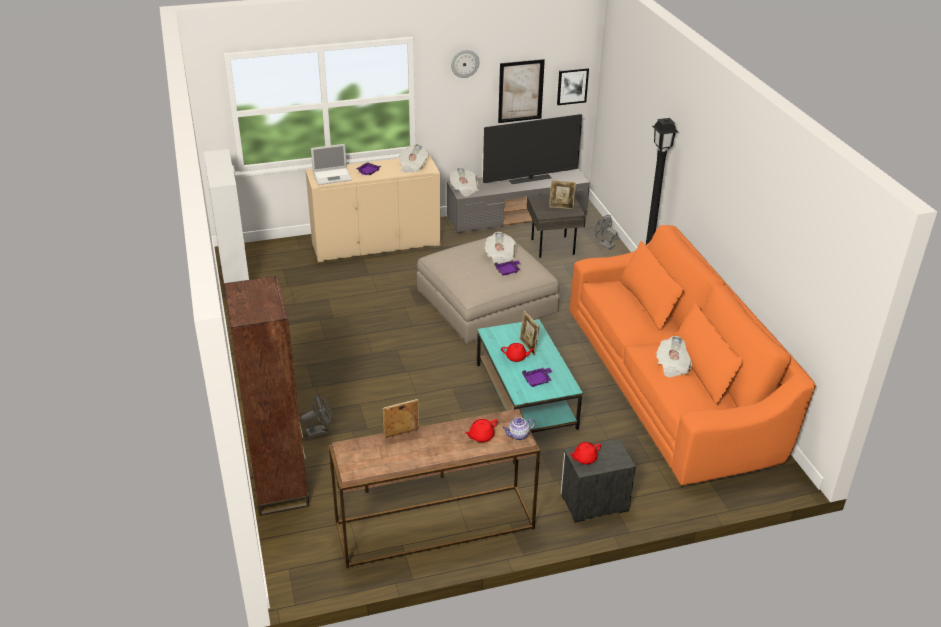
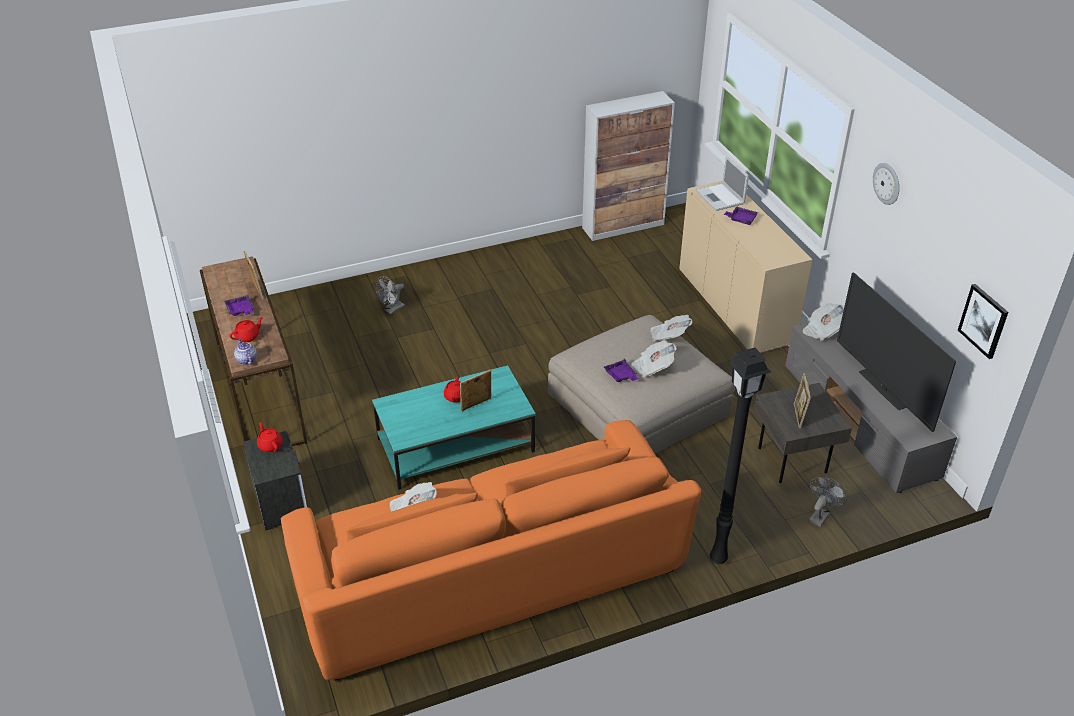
camera: 85 degrees right, 5 degrees up
(280, 486) = (319, 298): brown bookcase -> none
(319, 431) = (392, 310): grey fan -> grey fan turned 75 degrees clockwise
(412, 166) = (771, 249): newspaper -> newspaper (669, 336)
(481, 436) = (248, 337): red teapot -> red teapot turned 90 degrees clockwise
(520, 91) = (929, 272): picture -> none
(537, 380) = (414, 415): purple tray -> purple tray (240, 310)

